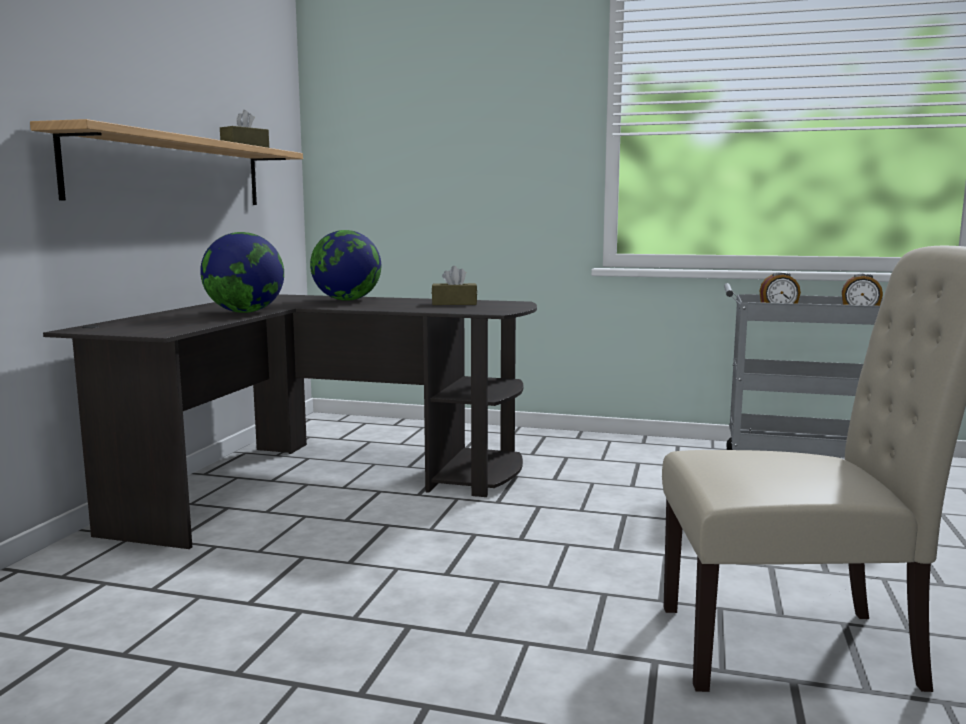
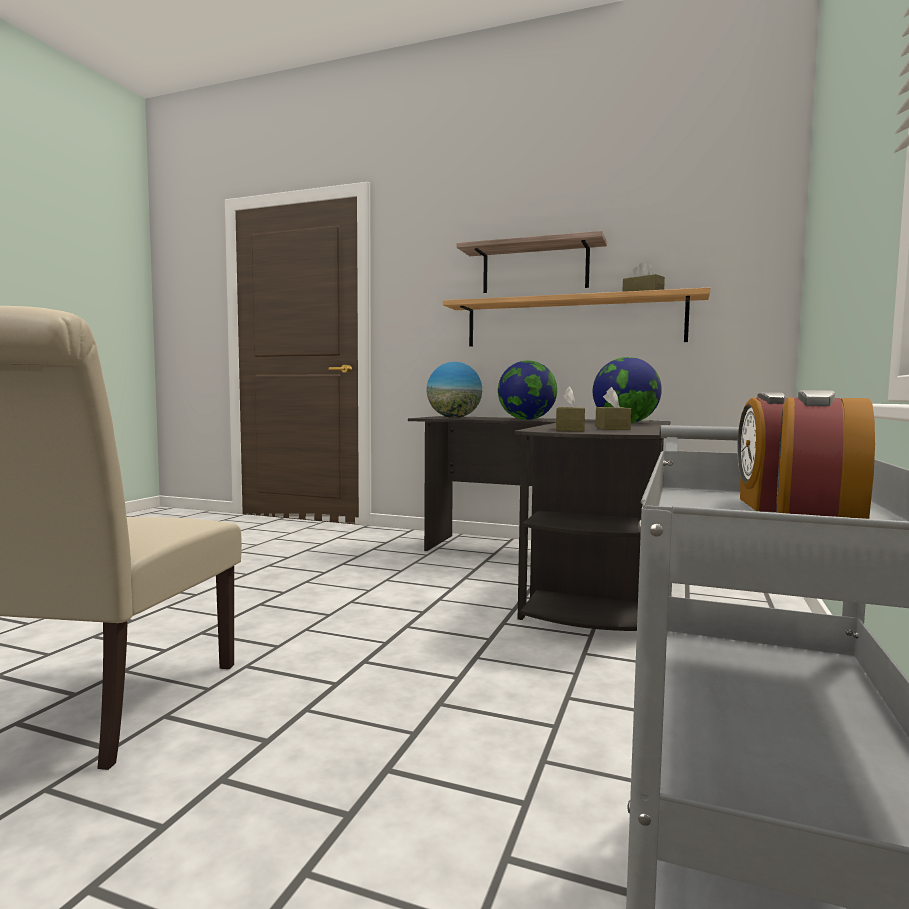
camera: 95 degrees right, 5 degrees down
(128, 83) = (535, 268): none -> shelf
(169, 326) = (454, 418): none -> globe
(484, 308) = (570, 429): none -> brown tissue box

